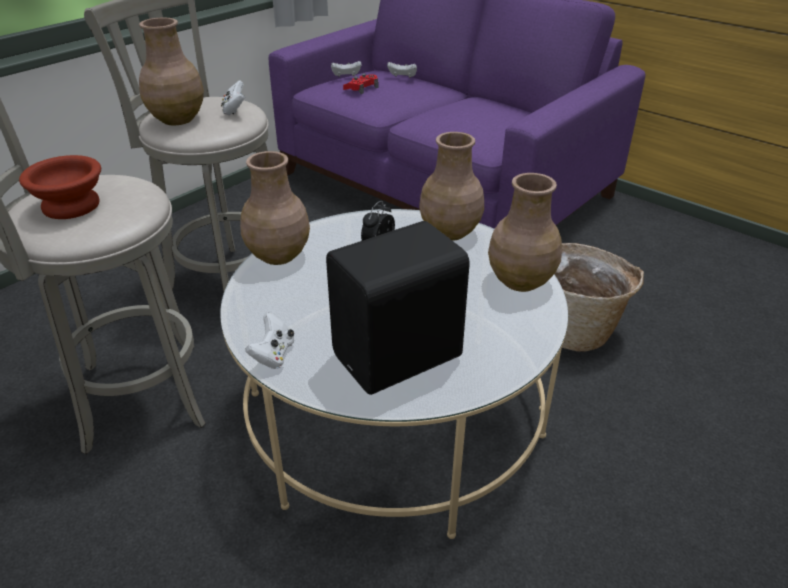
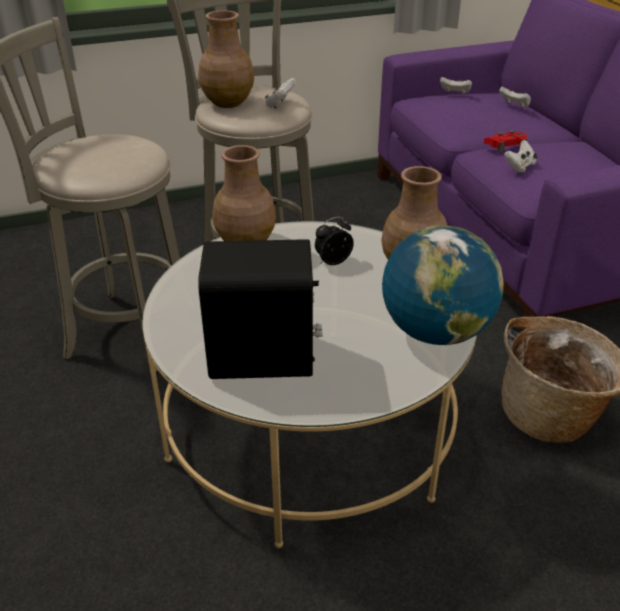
camera: 30 degrees right, 0 degrees up
(72, 205) = (89, 154): brown bowl -> none
(273, 355) = (170, 320): white game controller -> white game controller (519, 167)
(361, 88) = (457, 108): red game controller -> red game controller (505, 146)
(521, 280) = (435, 332): brown vase -> globe

